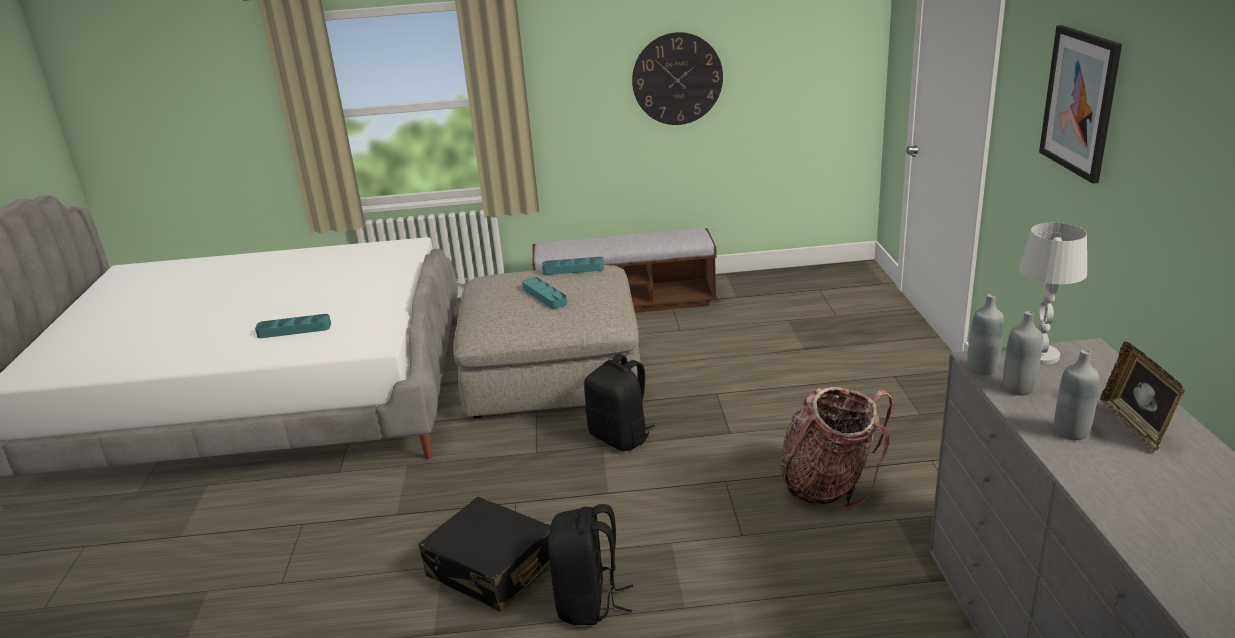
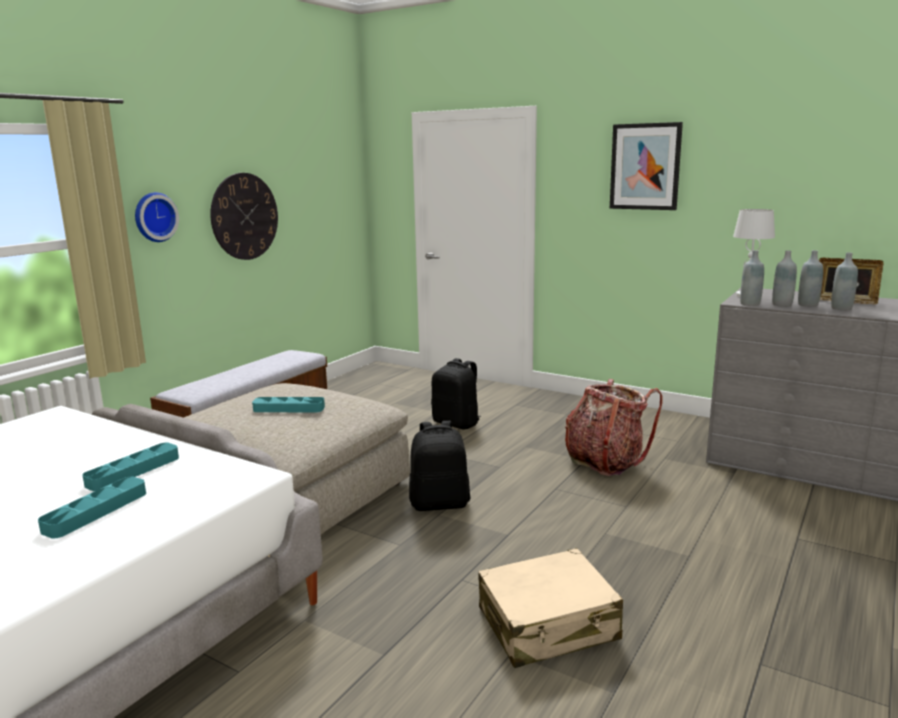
camera: 55 degrees left, 10 degrees down
(492, 569) = (548, 625): black suitcase -> beige suitcase
(566, 79) = (154, 217): none -> wall clock
(573, 269) = (264, 390): turquoise tray -> turquoise tray (133, 471)
(589, 602) = (645, 592): black backpack -> black backpack (457, 423)
(1051, 405) = (808, 305): none -> grey bottle

